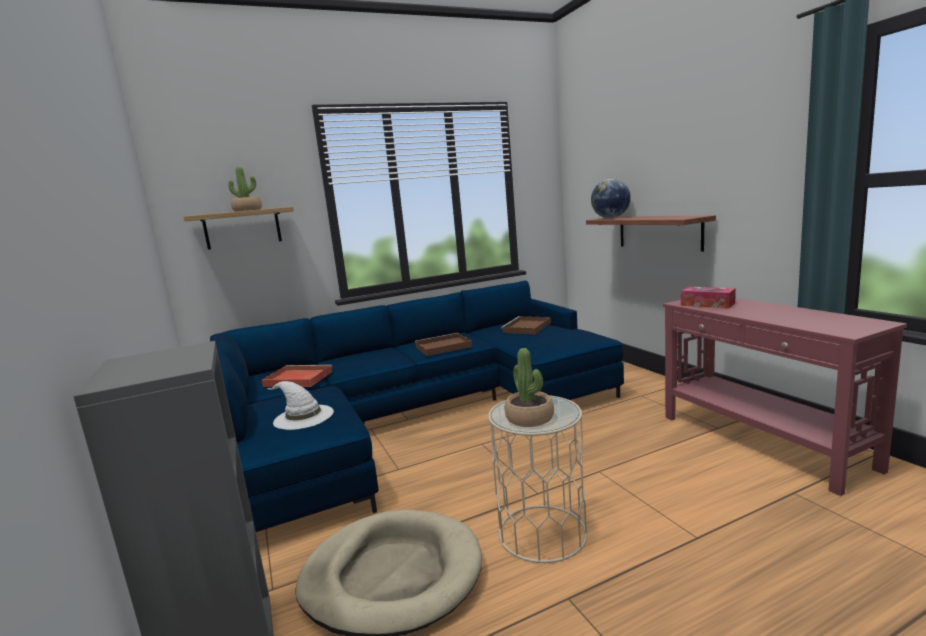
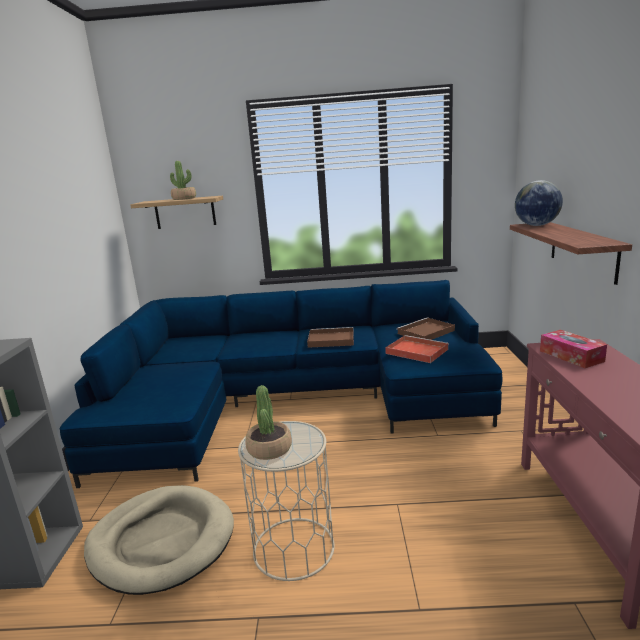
camera: 25 degrees right, 5 degrees up
(297, 379) = (197, 349): red tray -> red tray (415, 351)
(302, 417) = (163, 389): white hat -> none

